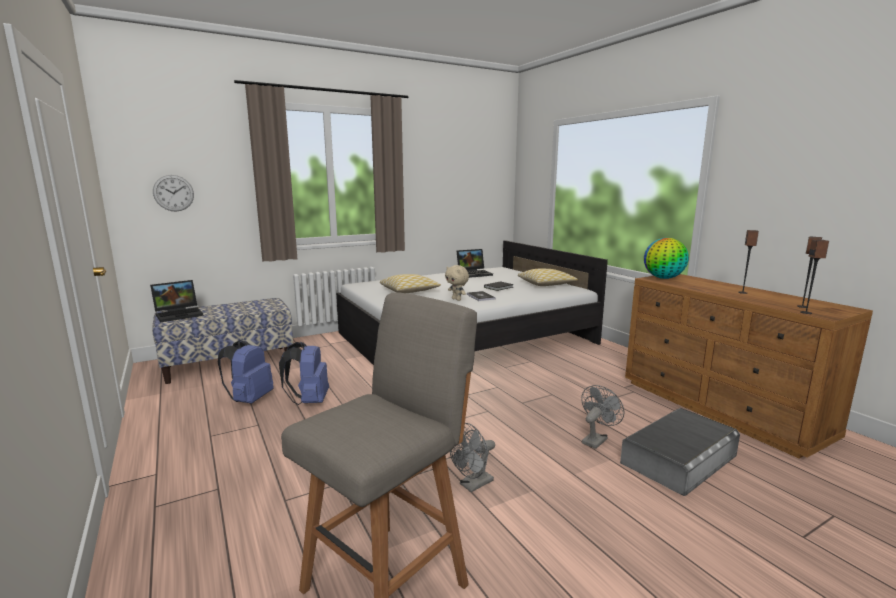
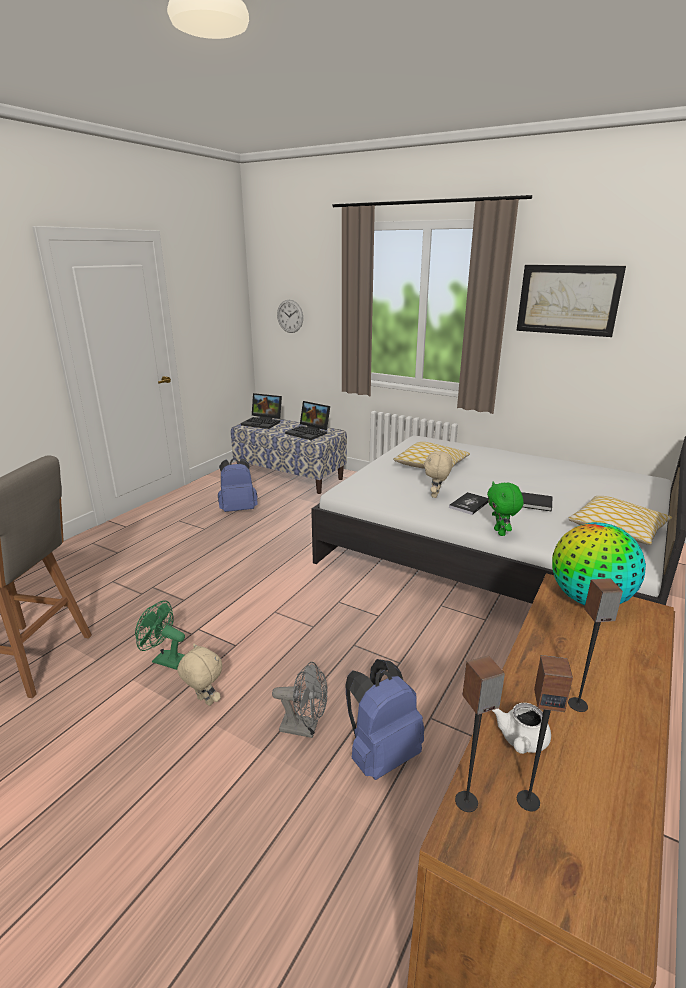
camera: 60 degrees right, 10 degrees up
(309, 401) = (255, 531): blue backpack -> blue backpack (381, 754)
(432, 166) = (568, 300): none -> picture
(472, 485) = (165, 660): grey fan -> green fan
(474, 274) = (571, 473): laptop -> laptop (309, 433)
(524, 299) = (500, 532): none -> green plush toy
(544, 474) = (204, 701): none -> beige plush toy
(679, 459) = (302, 825): grey storage box -> none
(767, 301) = (521, 741): none -> white teapot

